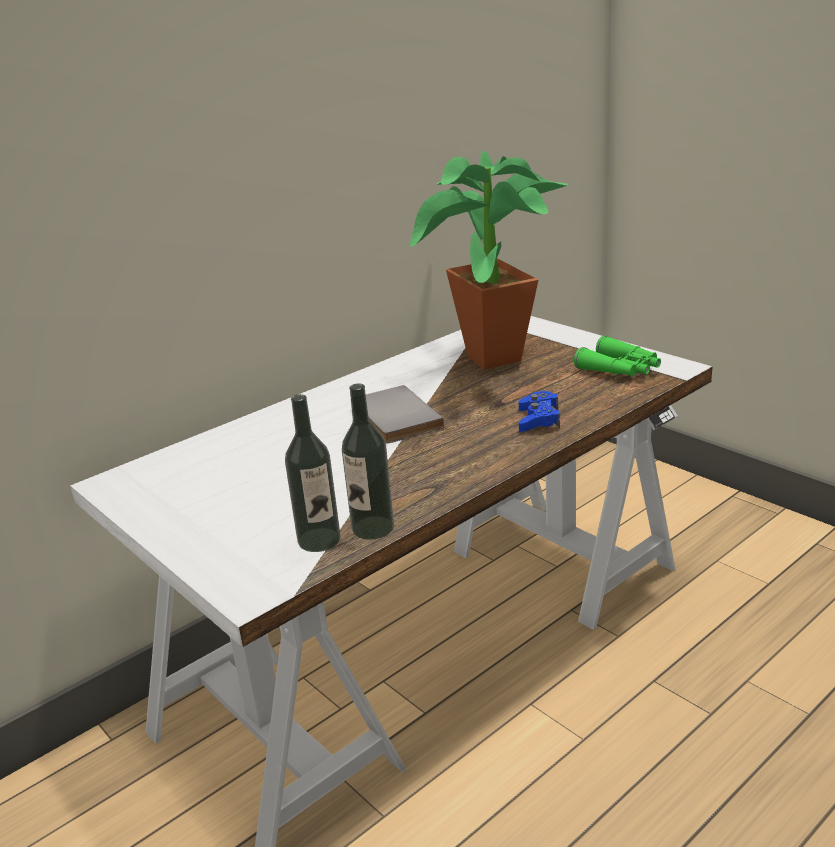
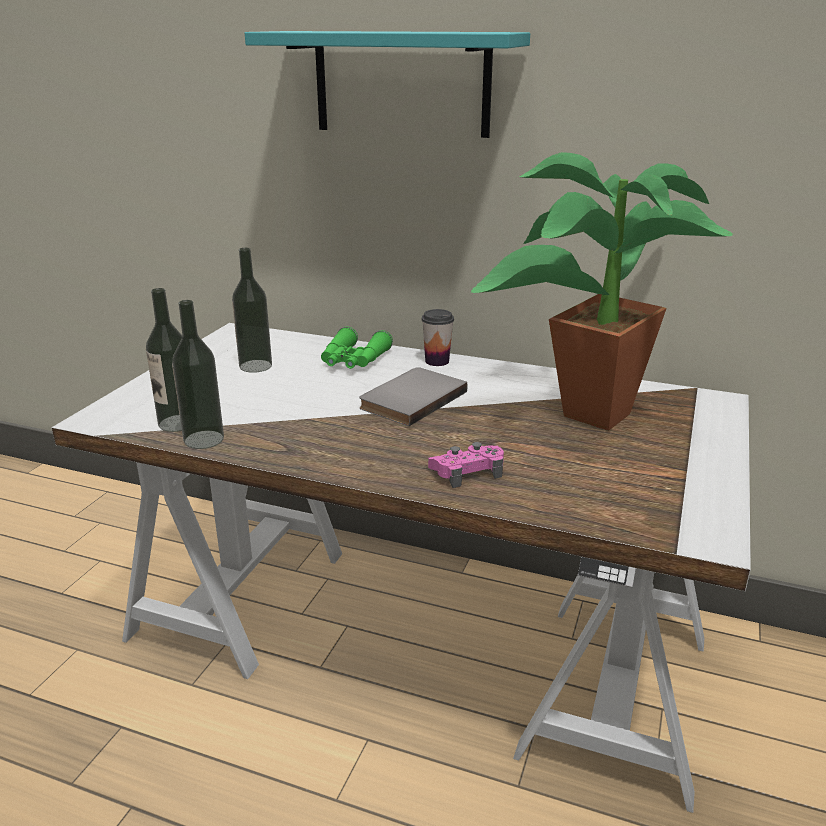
camera: 60 degrees right, 0 degrees up
(221, 138) = (401, 83): none -> turquoise shelf
(225, 482) = (255, 366): none -> bottle
(329, 394) = (437, 361): none -> cup
(538, 419) = (467, 472): blue game controller -> pink game controller
(620, 369) = (655, 497): green binoculars -> green binoculars (353, 361)

